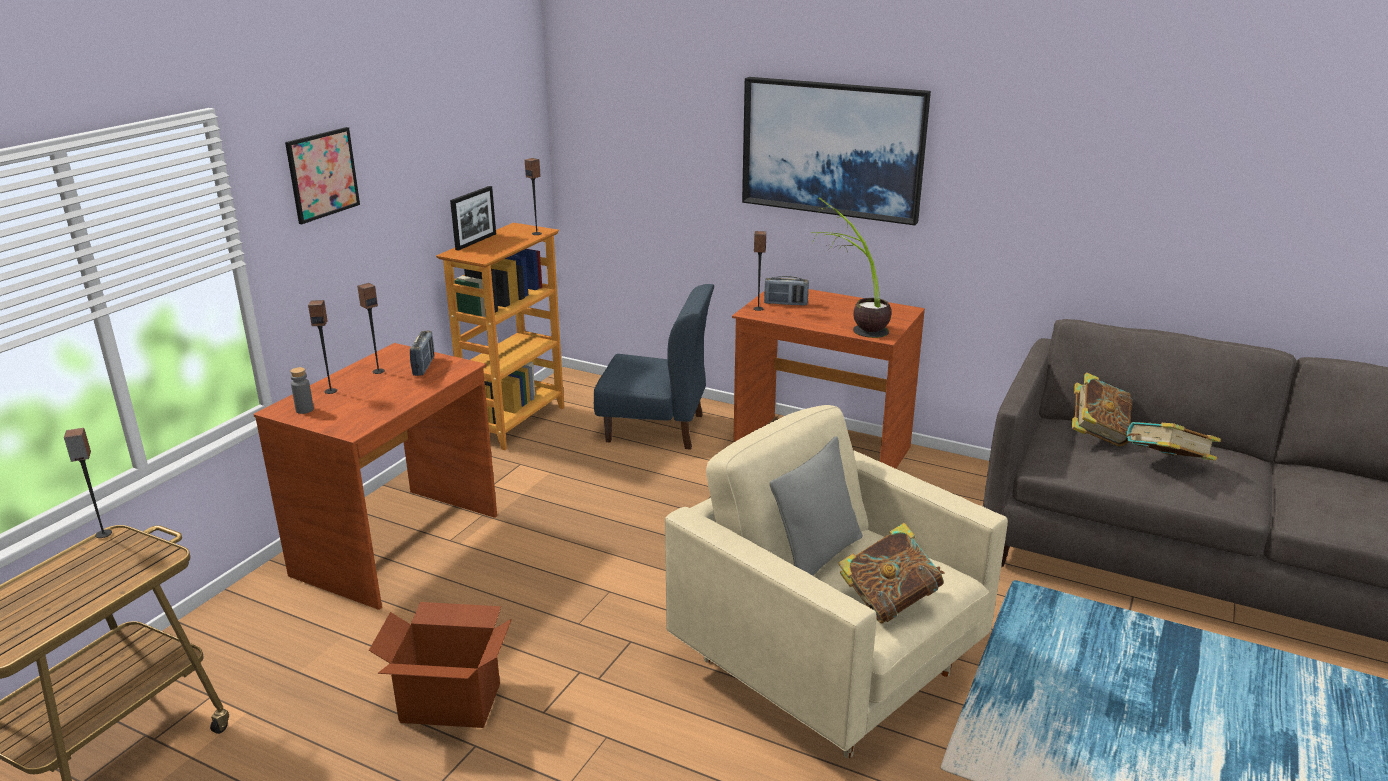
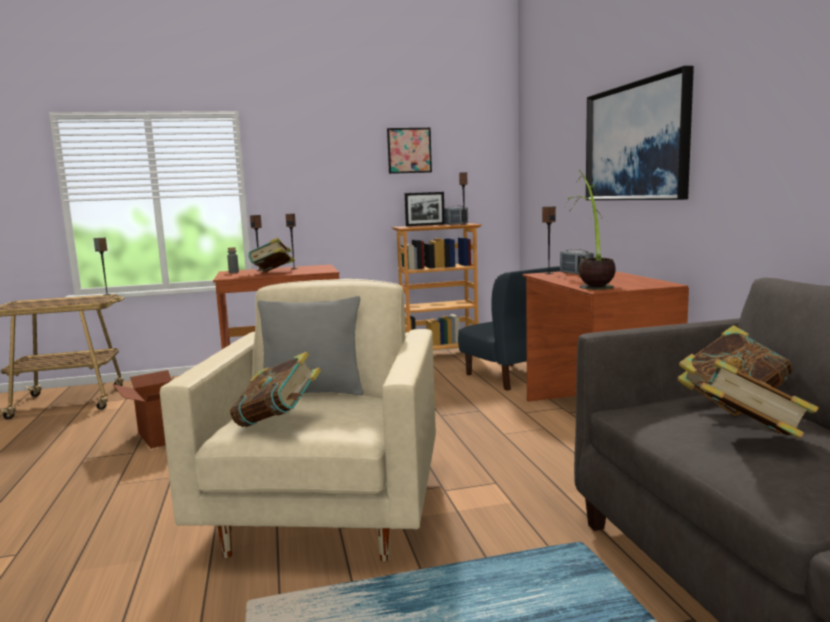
camera: 50 degrees right, 15 degrees down
(322, 174) = (308, 159): picture -> picture (409, 150)
(390, 394) = (273, 273): none -> book
(424, 366) = (313, 269): radio -> radio (456, 224)

